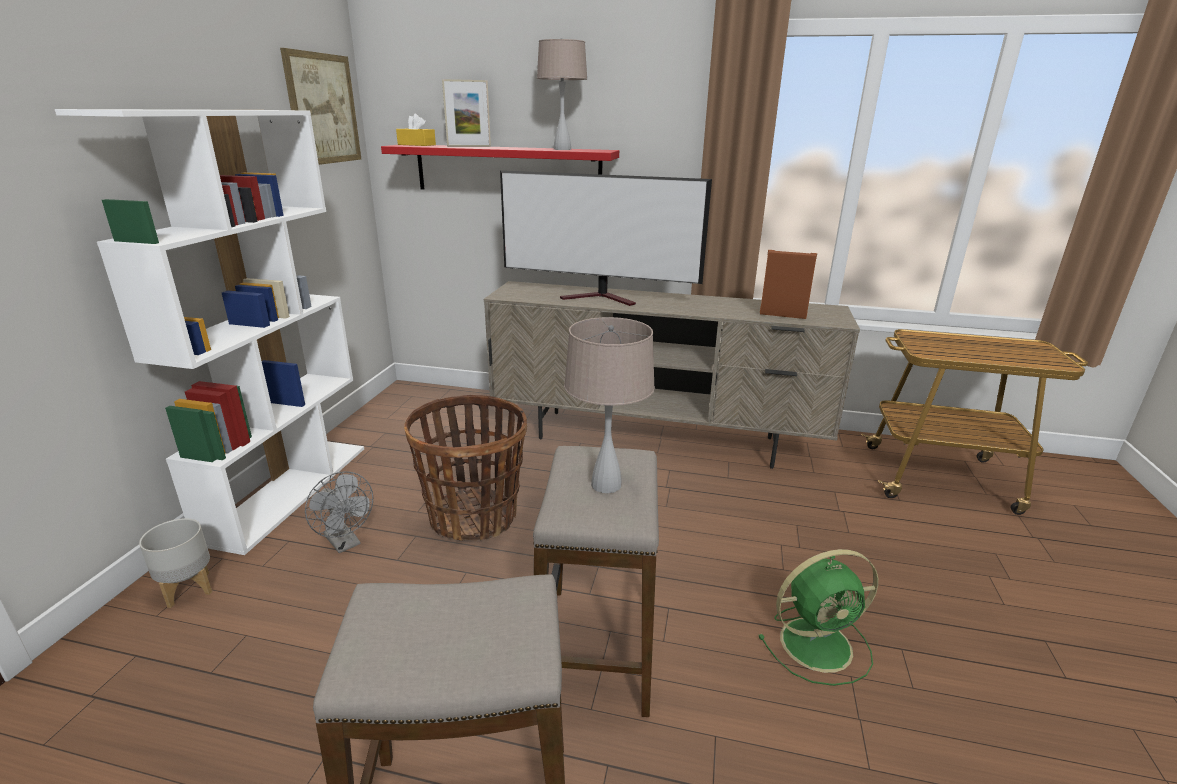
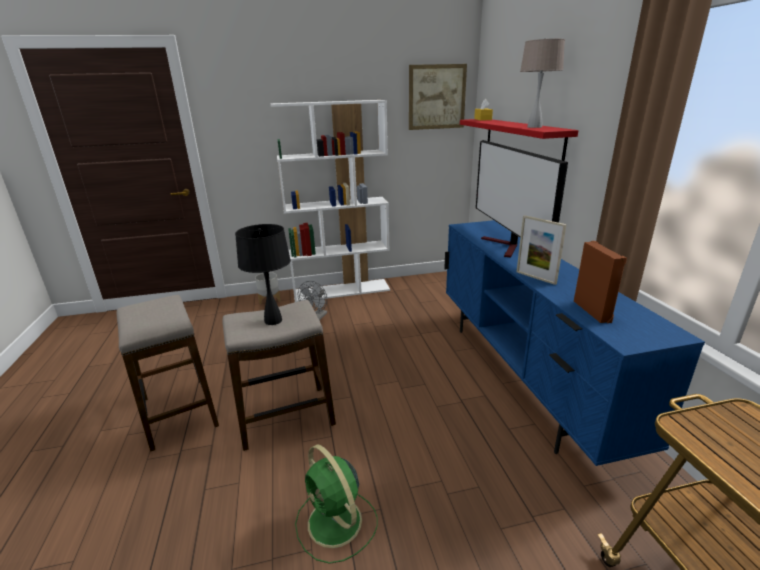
camera: 65 degrees right, 0 degrees up
(469, 146) = (499, 122): picture frame -> picture frame (535, 278)
(474, 517) = (362, 341): basket -> none
(606, 485) = (273, 321): beige table lamp -> black table lamp
(657, 439) = (522, 377): beige tv stand -> blue tv stand

